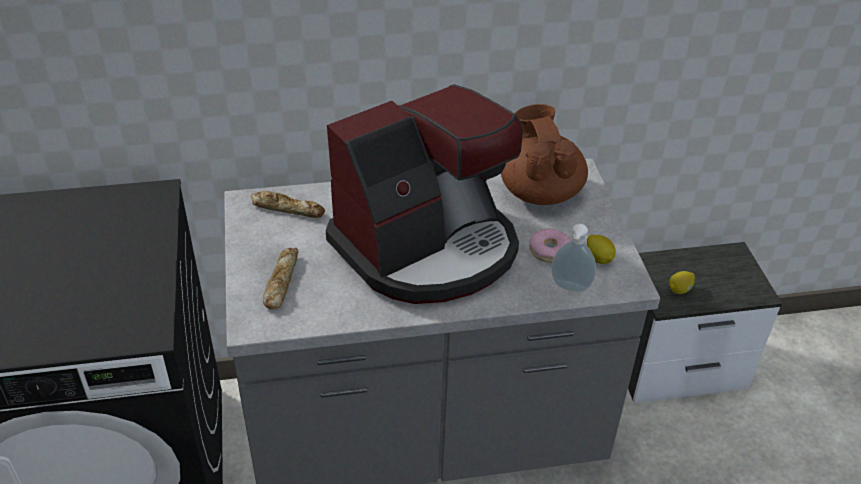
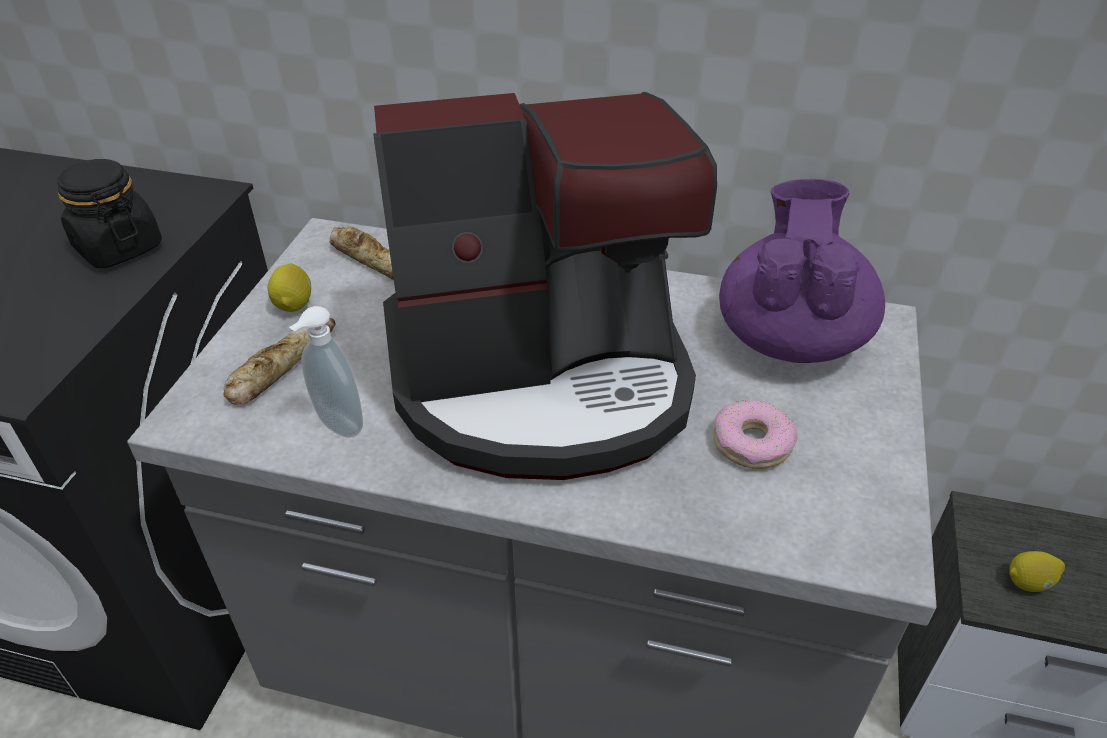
camera: 25 degrees right, 0 degrees up
(131, 241) = (118, 247): none -> black jar
(540, 191) = (790, 336): brown teapot -> purple teapot
(570, 288) = (754, 526): soap dispenser -> soap dispenser (336, 426)
(599, 258) = (841, 486): lemon -> lemon (294, 304)

